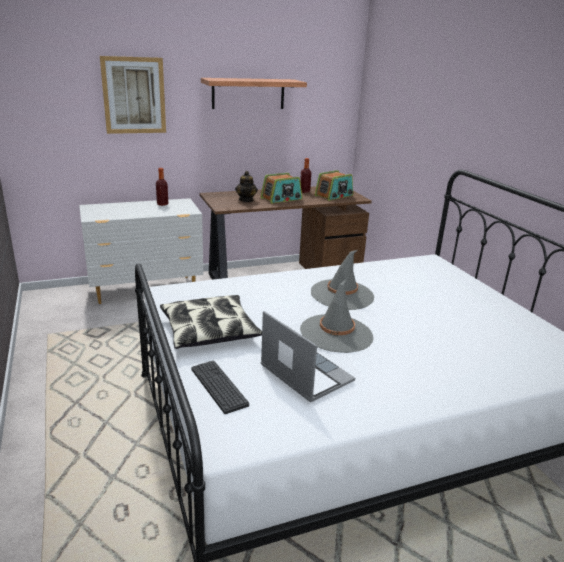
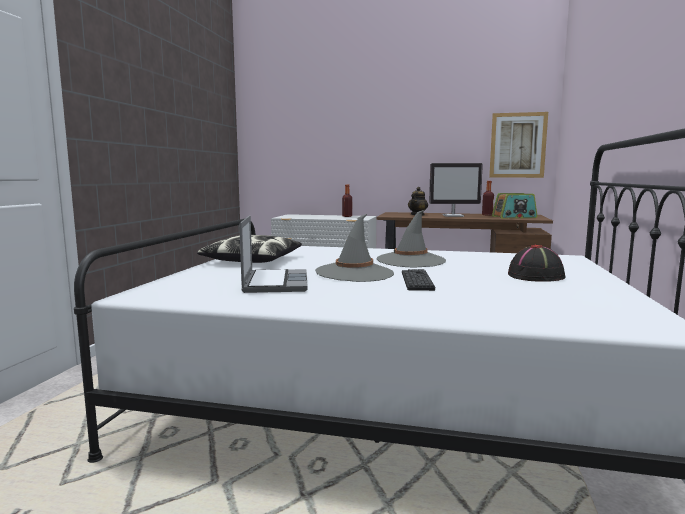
camera: 35 degrees right, 15 degrees down
(134, 95) = (335, 127): picture -> picture (517, 145)
(219, 386) = (196, 277): keyboard -> keyboard (417, 281)
(248, 93) = (434, 123): shelf -> none
(281, 199) = (453, 216): radio -> monitor
(455, 302) = (536, 276): none -> black hat

